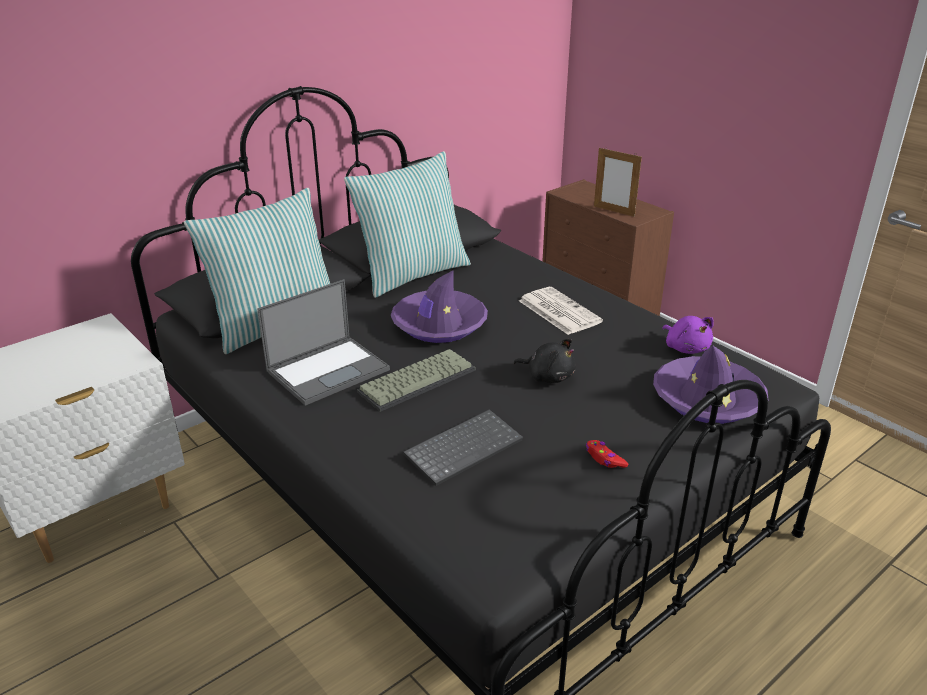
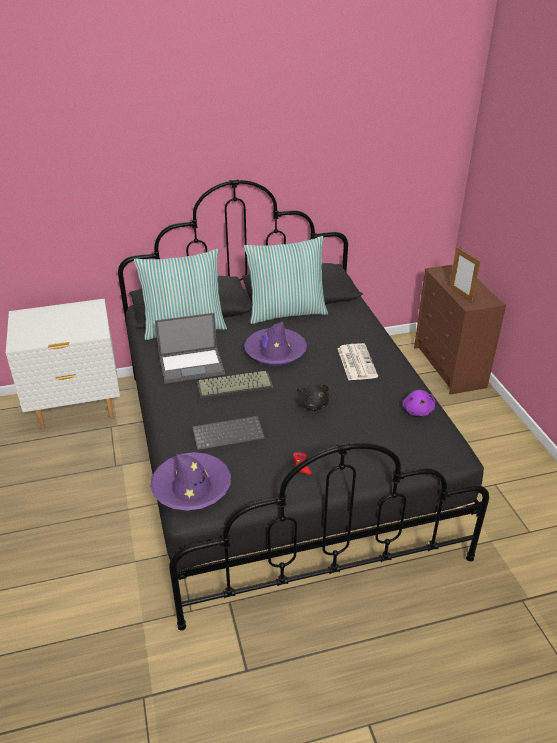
camera: 25 degrees right, 5 degrees up
(707, 399) = (398, 449): purple hat -> purple hat (191, 488)

